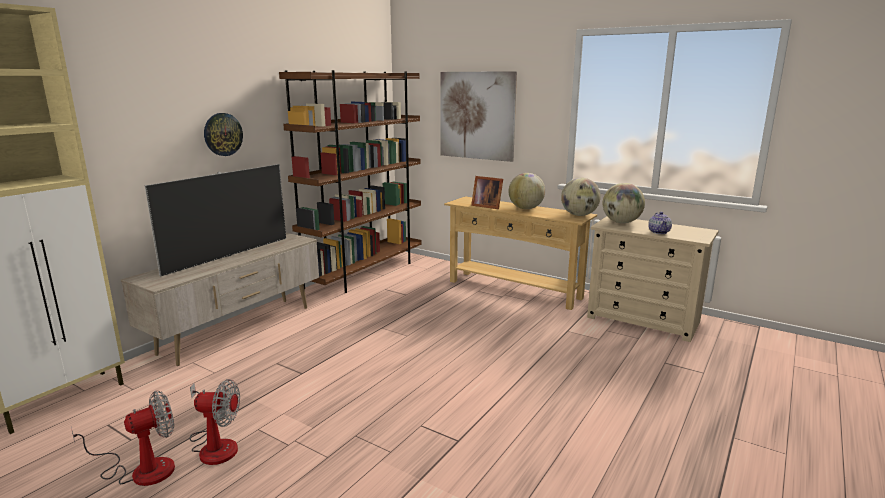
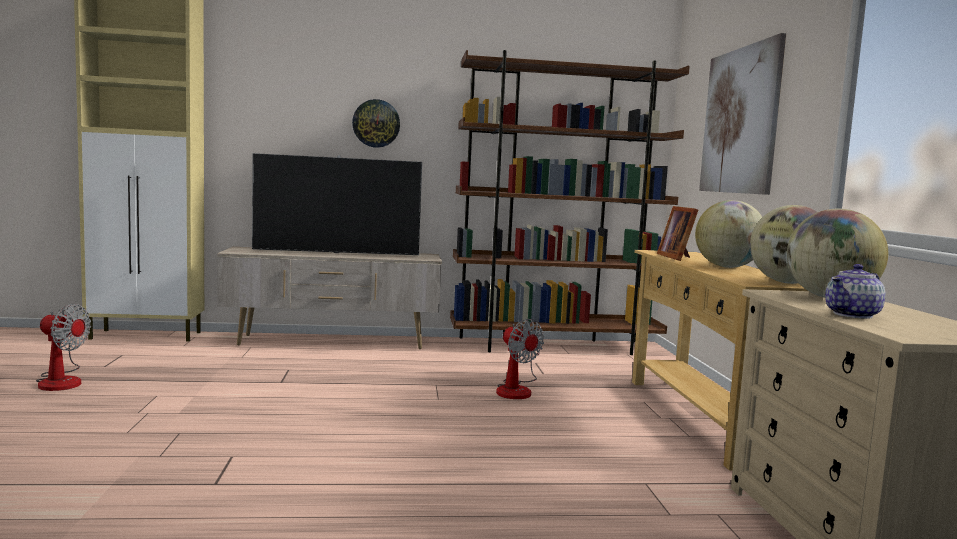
camera: 50 degrees right, 10 degrees down
(215, 445) = (116, 390): fan -> fan (516, 389)

